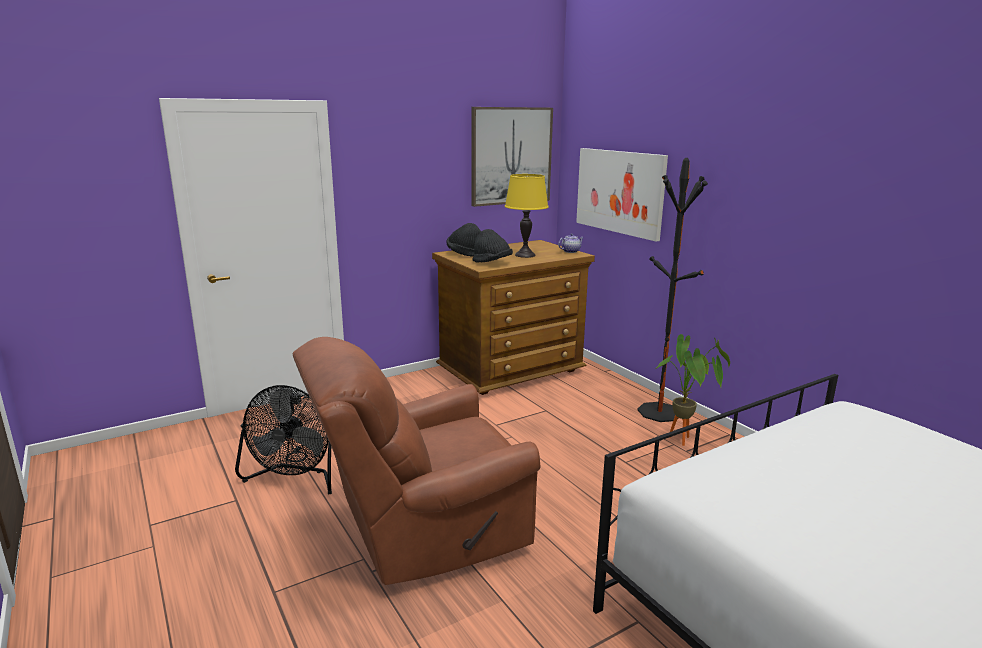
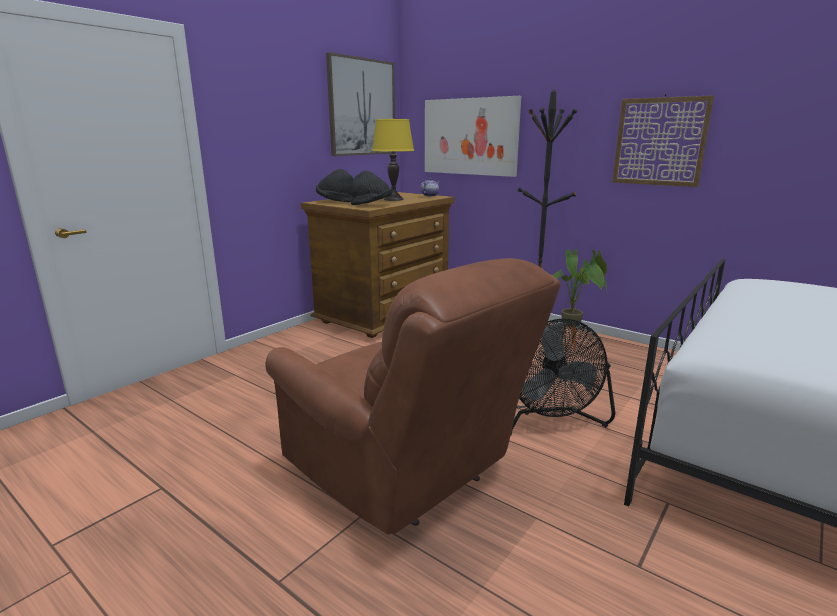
camera: 20 degrees left, 0 degrees up
(293, 476) = (220, 447): black fan -> black fan (546, 419)
(420, 535) = (406, 475): brown armchair -> brown armchair turned 90 degrees counterclockwise
(799, 223) = (660, 140): none -> picture

